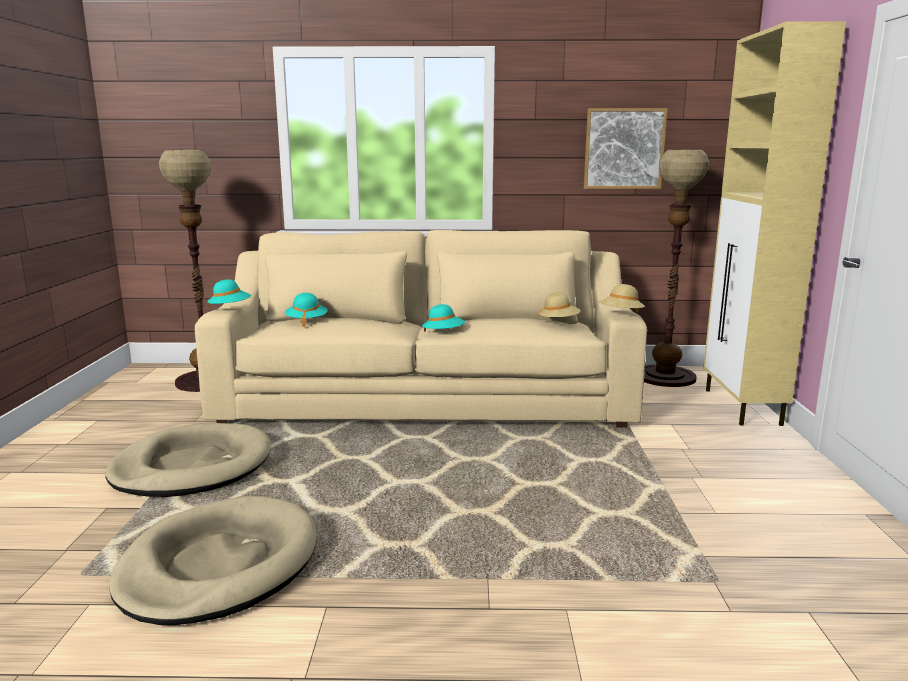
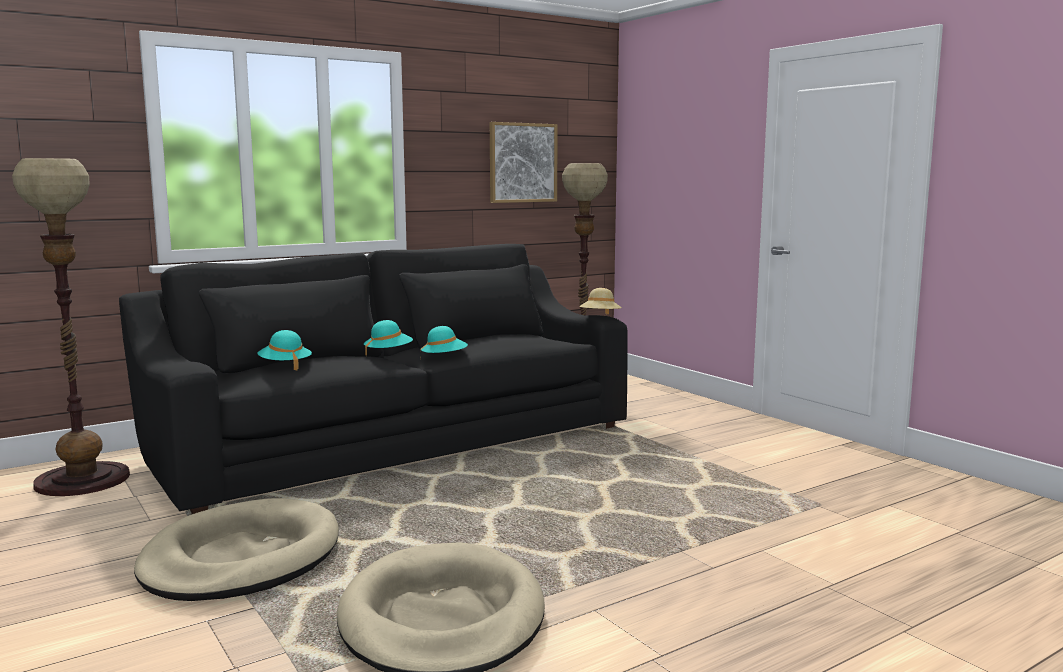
camera: 35 degrees left, 5 degrees down
(230, 309) = (189, 361): turquoise hat -> turquoise hat (388, 353)
(426, 398) = (395, 442): beige sofa -> black sofa
(558, 322) = (539, 333): beige hat -> none
(742, 407) = (672, 396): beige cabinet -> none

